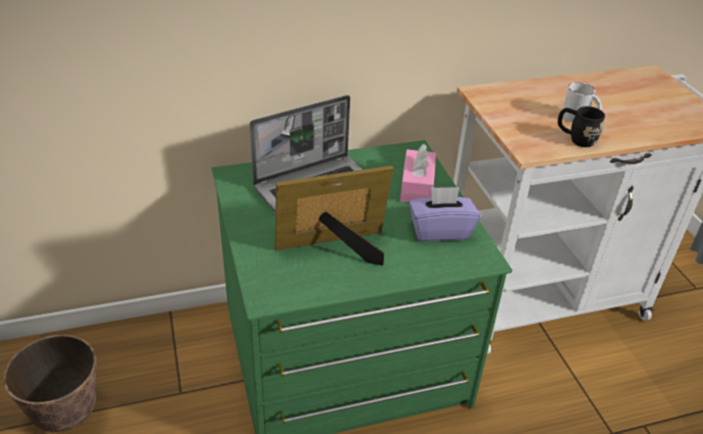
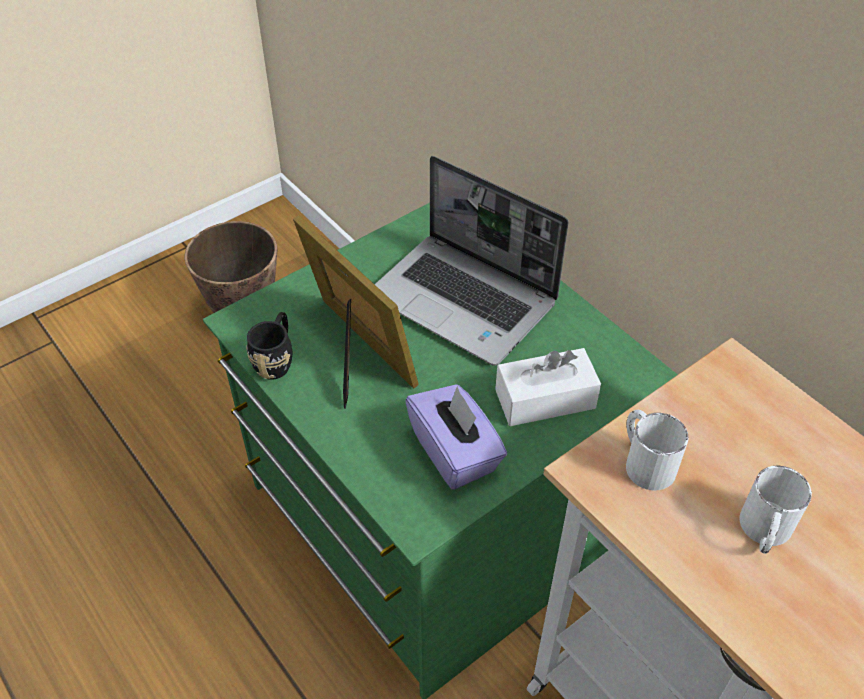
camera: 70 degrees right, 10 degrees up
(417, 186) = (545, 399): pink tissue box -> white tissue box
(527, 134) = (644, 460): none -> white mug
(576, 138) = (683, 536): black mug -> black mug (276, 359)

